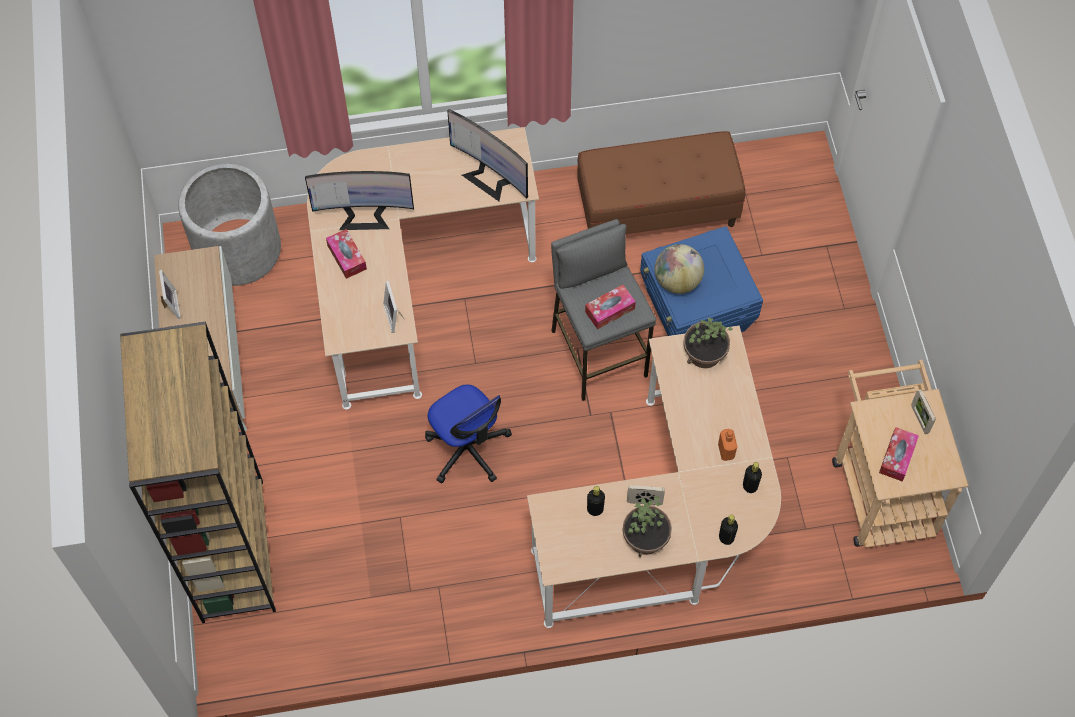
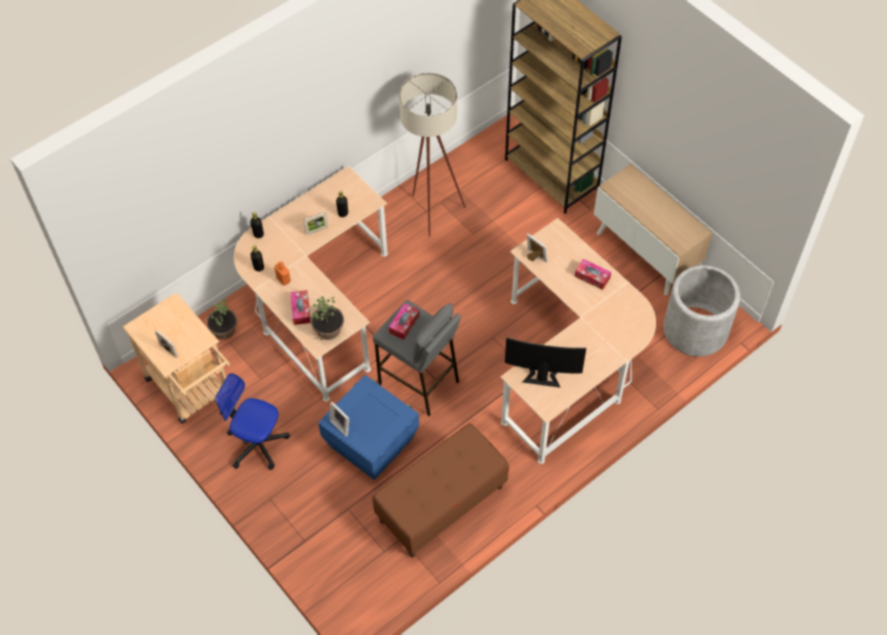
camera: 150 degrees right, 5 degrees down
(170, 305) = (675, 210): picture frame -> picture frame (342, 425)
(364, 215) = (603, 308): monitor -> none
(430, 586) = (431, 209): none -> beige floor lamp
(468, 449) = (461, 287): office chair -> office chair (257, 443)
(646, 538) = (305, 213): potted plant -> potted plant (223, 330)
(677, 281) = (382, 405): globe -> none
(897, 457) = (174, 321): tissue box -> tissue box (301, 310)

